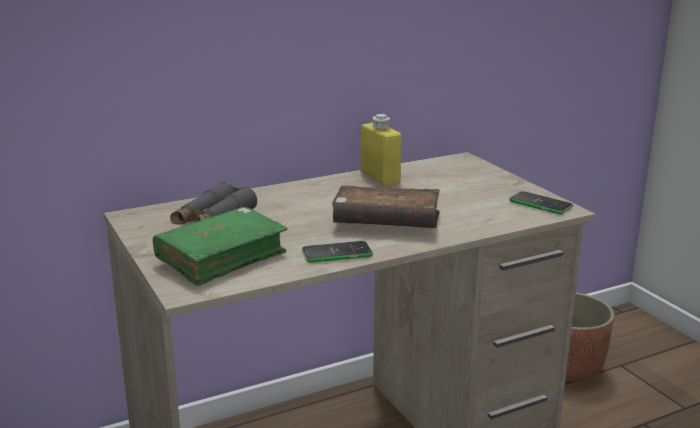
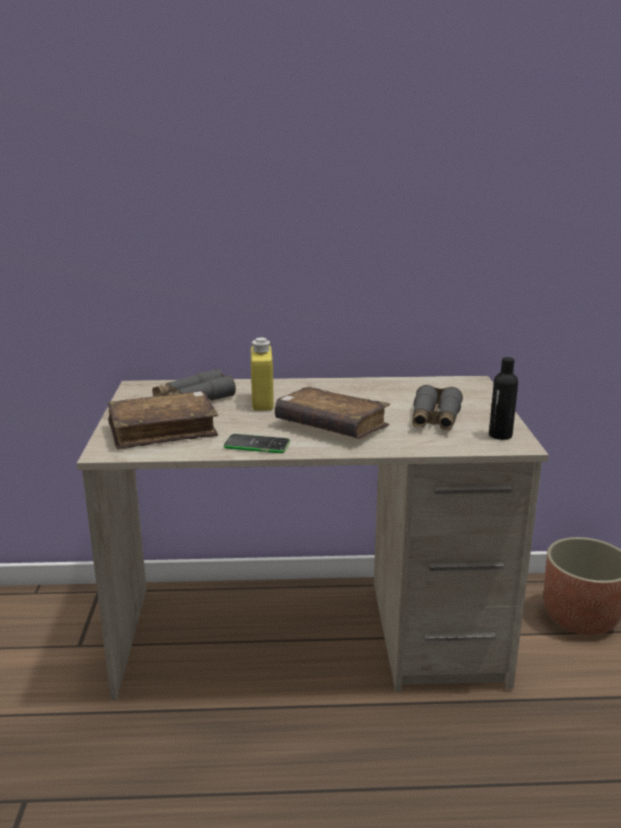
camera: 25 degrees right, 0 degrees up
(221, 257) = (163, 431): green book -> brown book
(380, 178) = (374, 387): yellow bottle -> yellow bottle (262, 402)
(471, 199) = (435, 419): none -> grey binoculars
(540, 204) = (500, 435): phone -> black bottle

